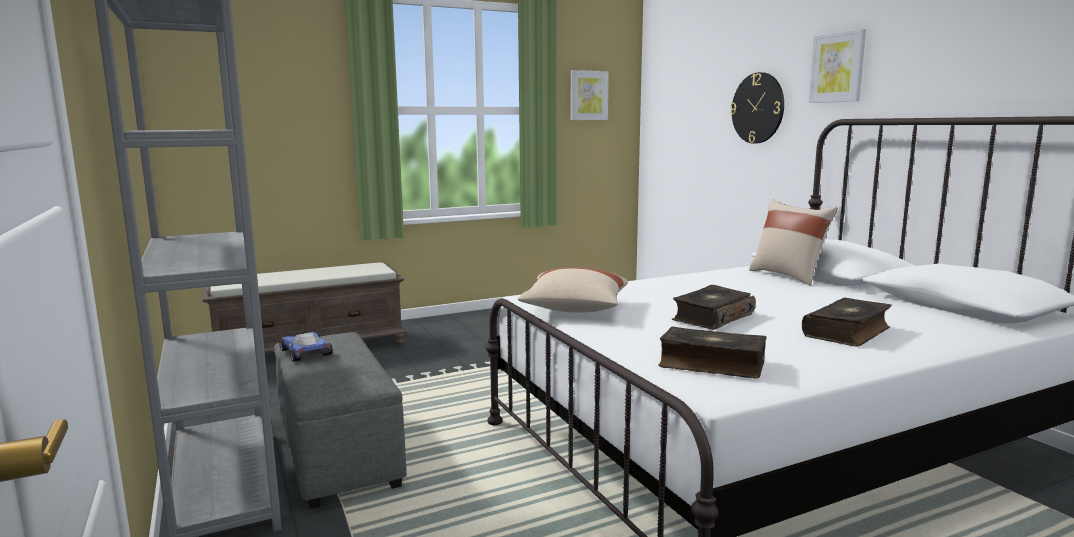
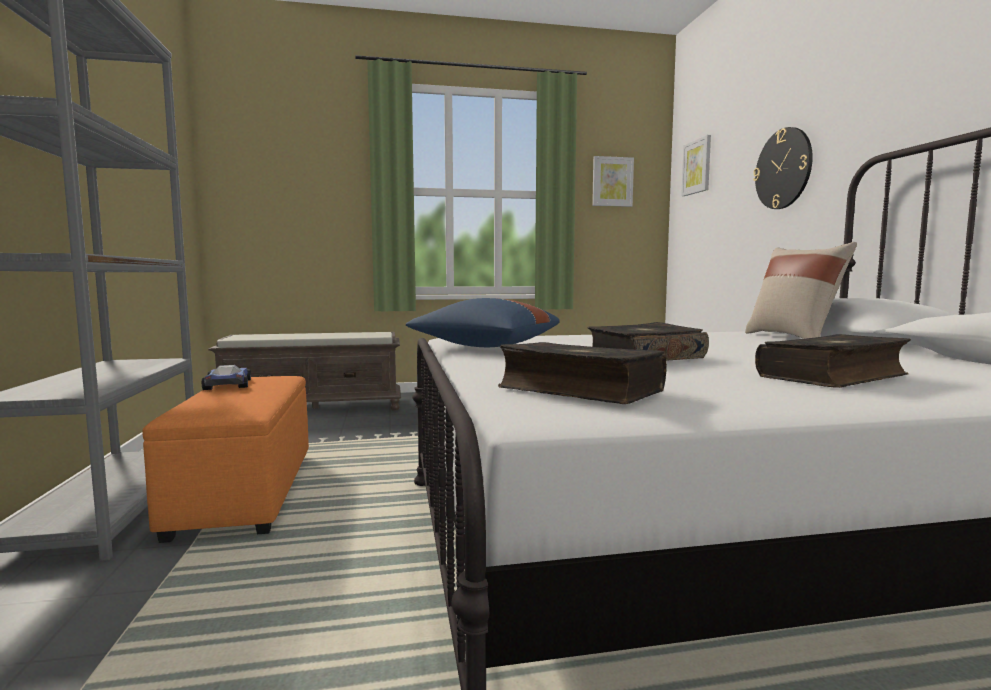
camera: 15 degrees right, 5 degrees down
(337, 451) = (245, 491): grey ottoman -> orange ottoman
(574, 309) = (485, 347): beige pillow -> blue pillow
(837, 67) = (875, 98): picture -> picture (697, 167)

